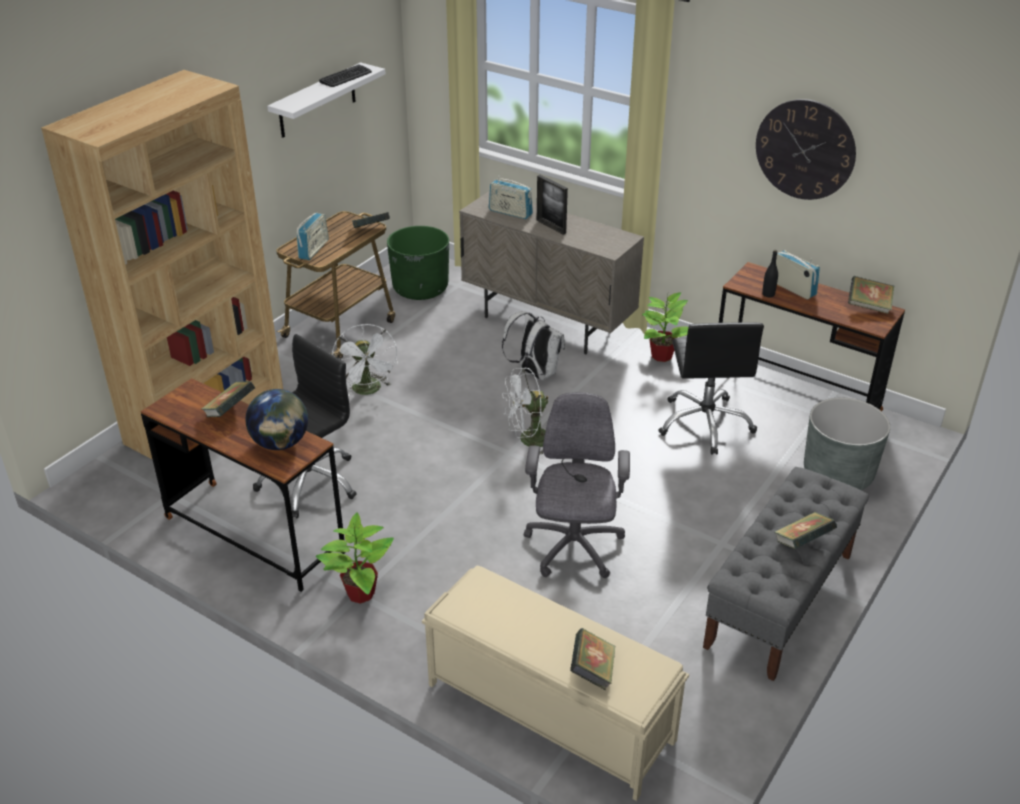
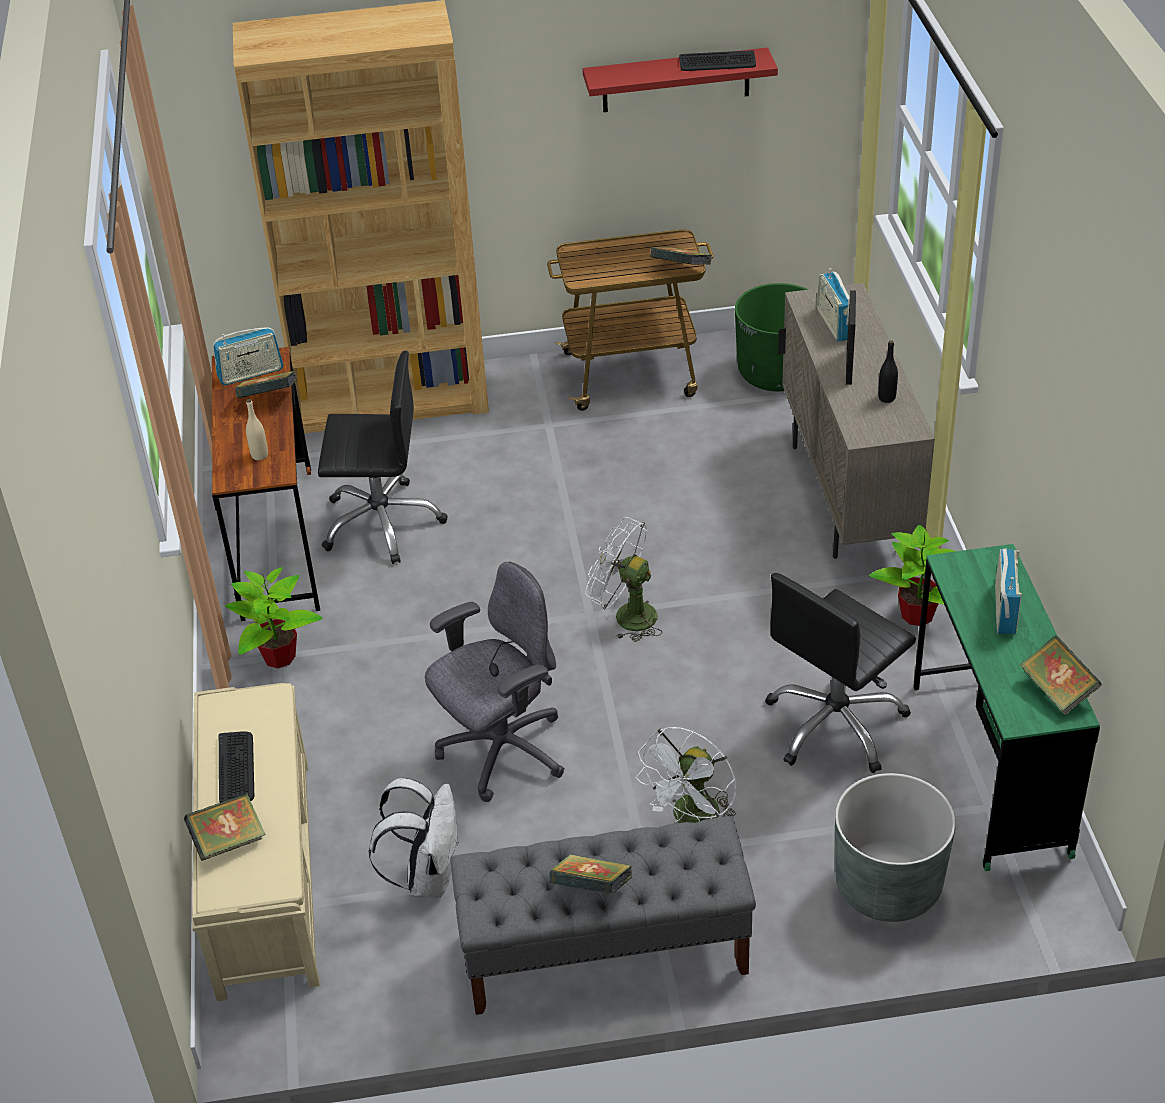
camera: 50 degrees right, 5 degrees up
(280, 443) = (259, 455): globe -> beige bottle
(314, 250) = (591, 263): radio -> radio (251, 373)
(317, 101) = (675, 80): white shelf -> red shelf
(369, 390) = (560, 461): white fan -> white fan (692, 820)
(526, 631) = (236, 768): none -> keyboard
(534, 373) = (746, 545): white backpack -> white backpack (427, 877)
(768, 294) = (960, 598): black bottle -> black bottle (886, 398)
(794, 398) = (990, 769): brown desk -> green desk
(805, 149) = (1067, 420): wall clock -> none

